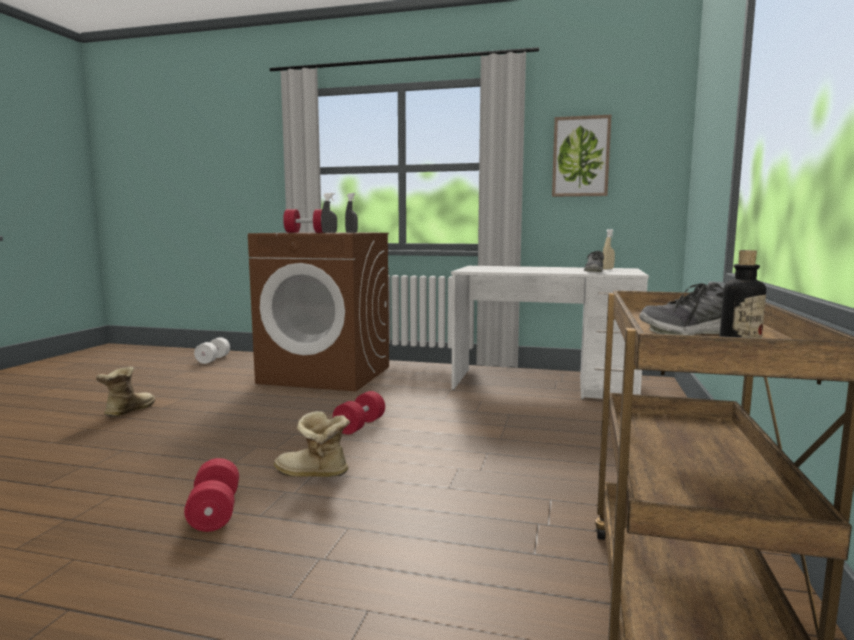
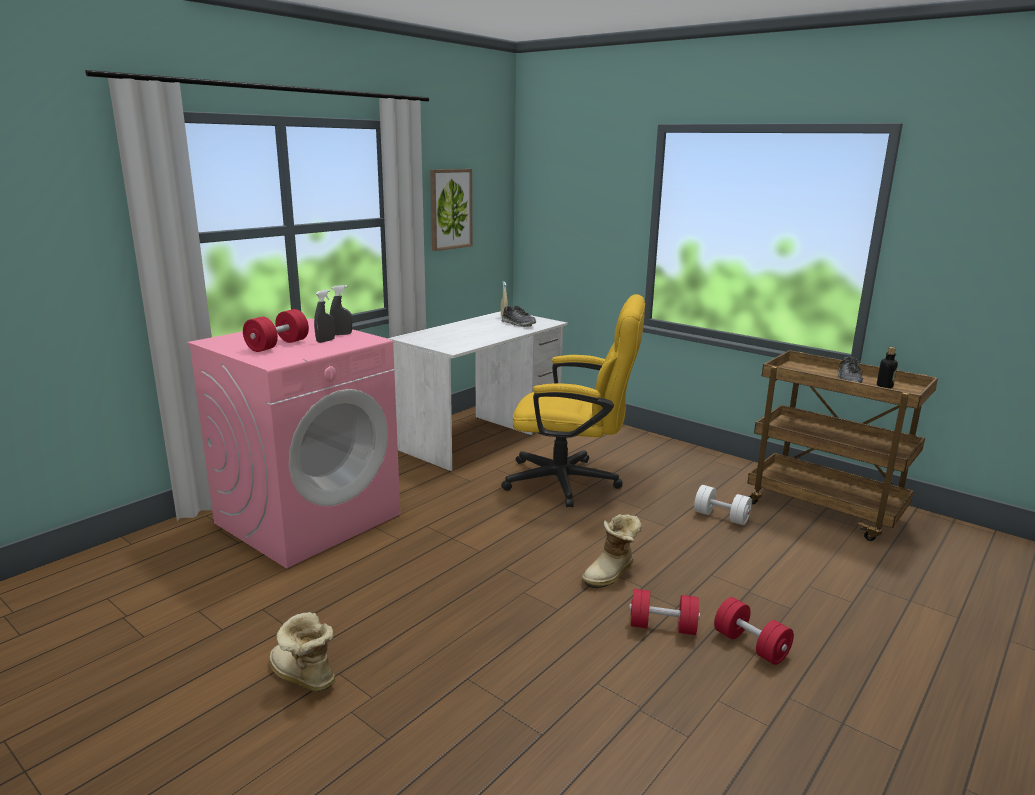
camera: 65 degrees left, 10 degrees up
(213, 359) = (82, 589): white dumbbell -> white dumbbell (721, 517)
(327, 375) = (309, 518): brown washing machine -> pink washing machine
(359, 426) = (511, 533): red dumbbell -> red dumbbell (750, 645)
(497, 430) = (572, 482): none -> yellow office chair

